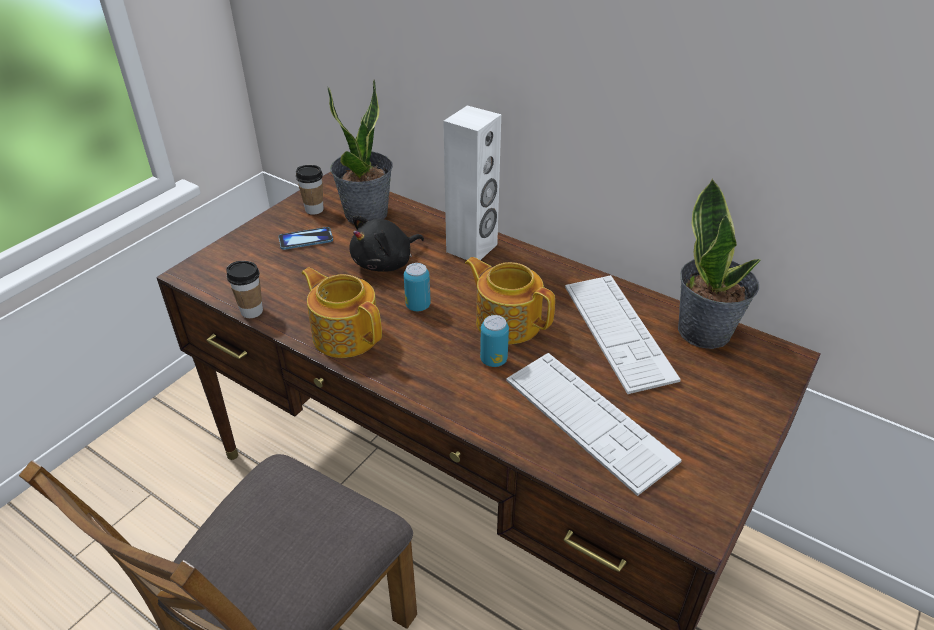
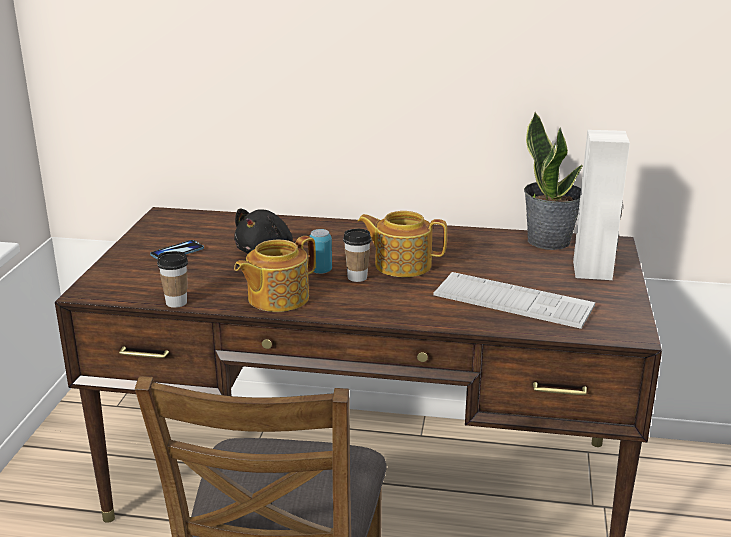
camera: 25 degrees left, 15 degrees down
(314, 209) = (164, 233): cup -> cup (357, 277)
(345, 334) = (276, 298): teapot -> teapot turned 60 degrees counterclockwise
(366, 214) = (216, 227): potted plant -> none
(472, 248) = (331, 231): white speaker -> white speaker (593, 270)
(493, 360) = (412, 287): can -> none
(618, 332) = (489, 253): keyboard -> none

